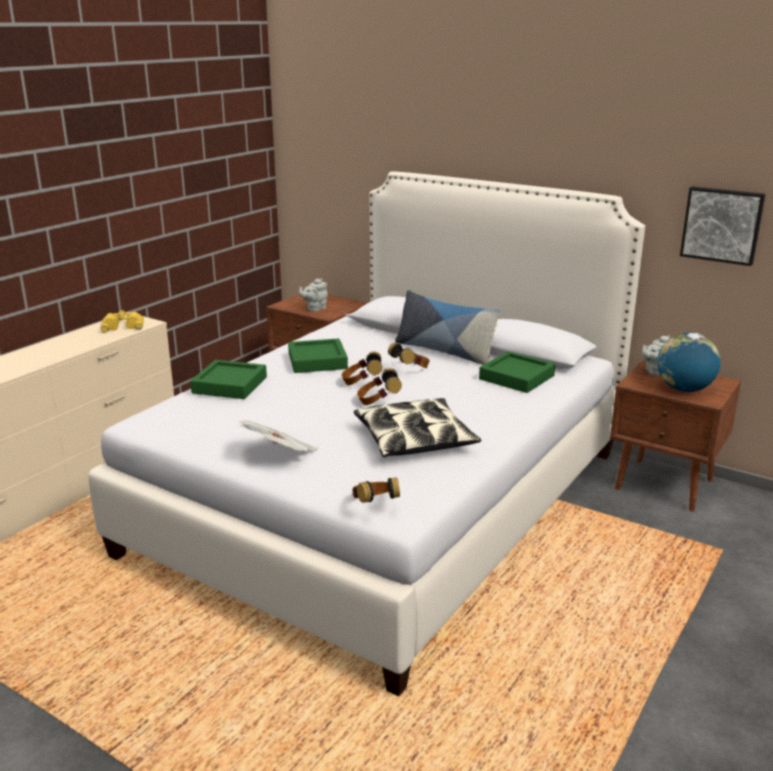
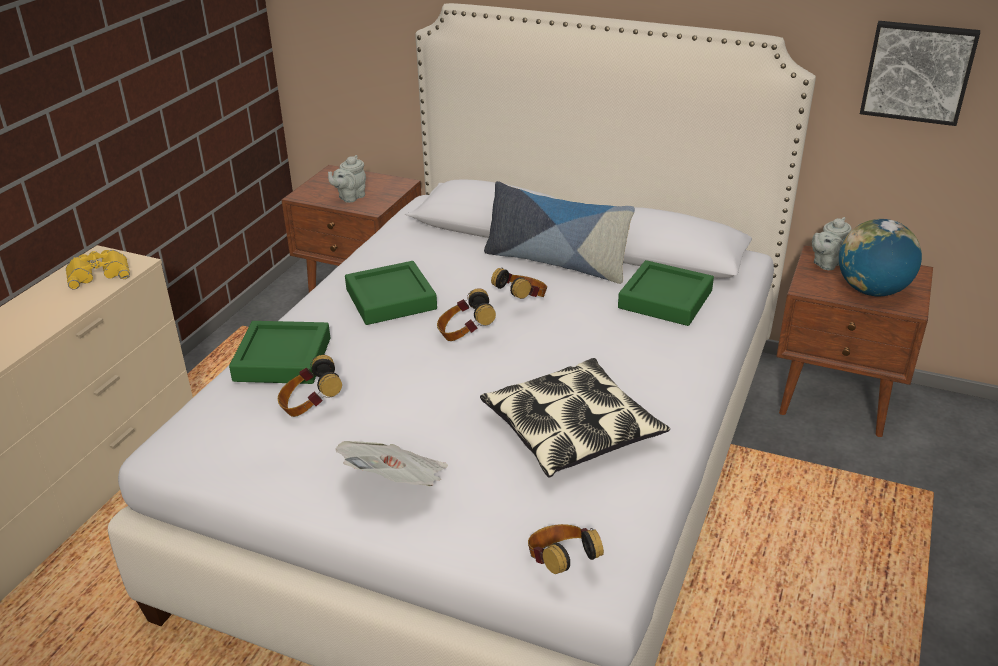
camera: 10 degrees left, 10 degrees up
(378, 402) = (499, 366): headphones -> headphones (310, 406)

